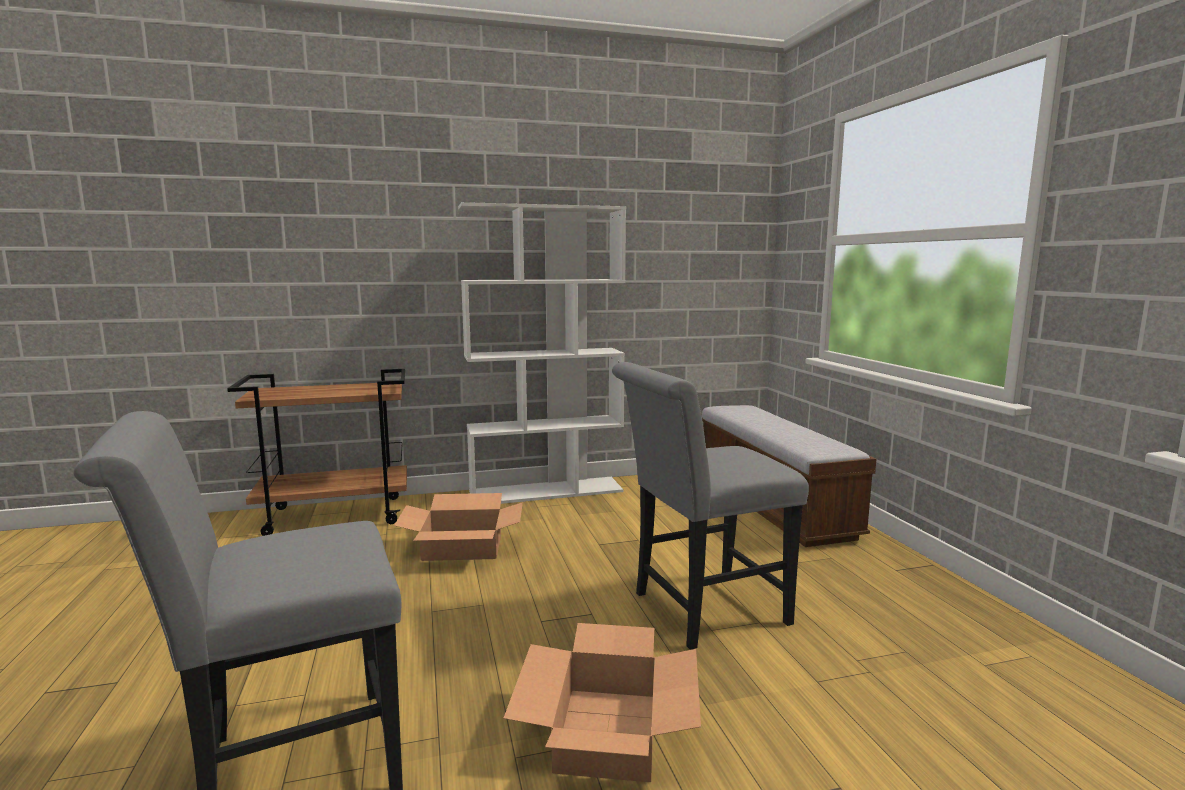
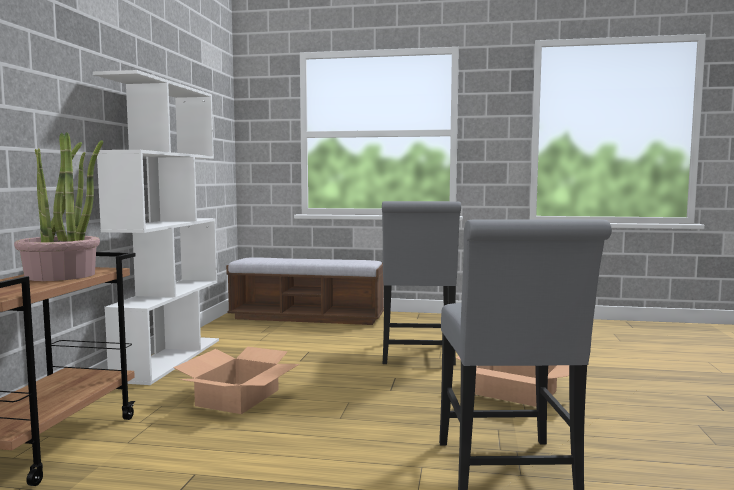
camera: 65 degrees left, 5 degrees down
(349, 390) = (61, 275): none -> potted plant

